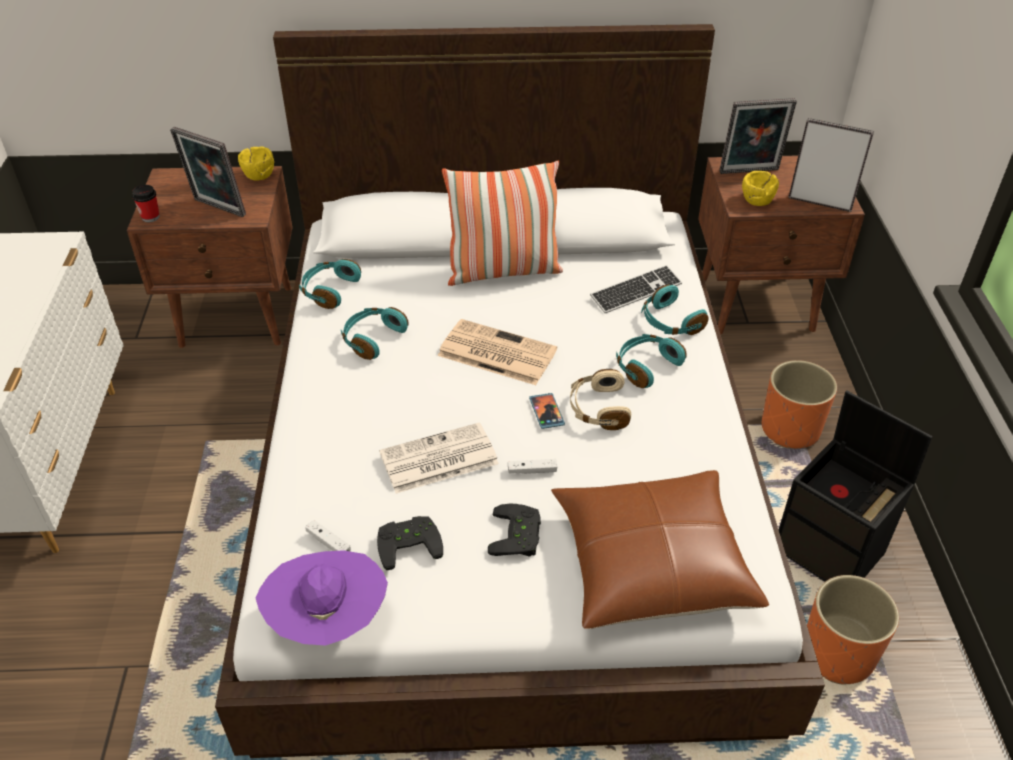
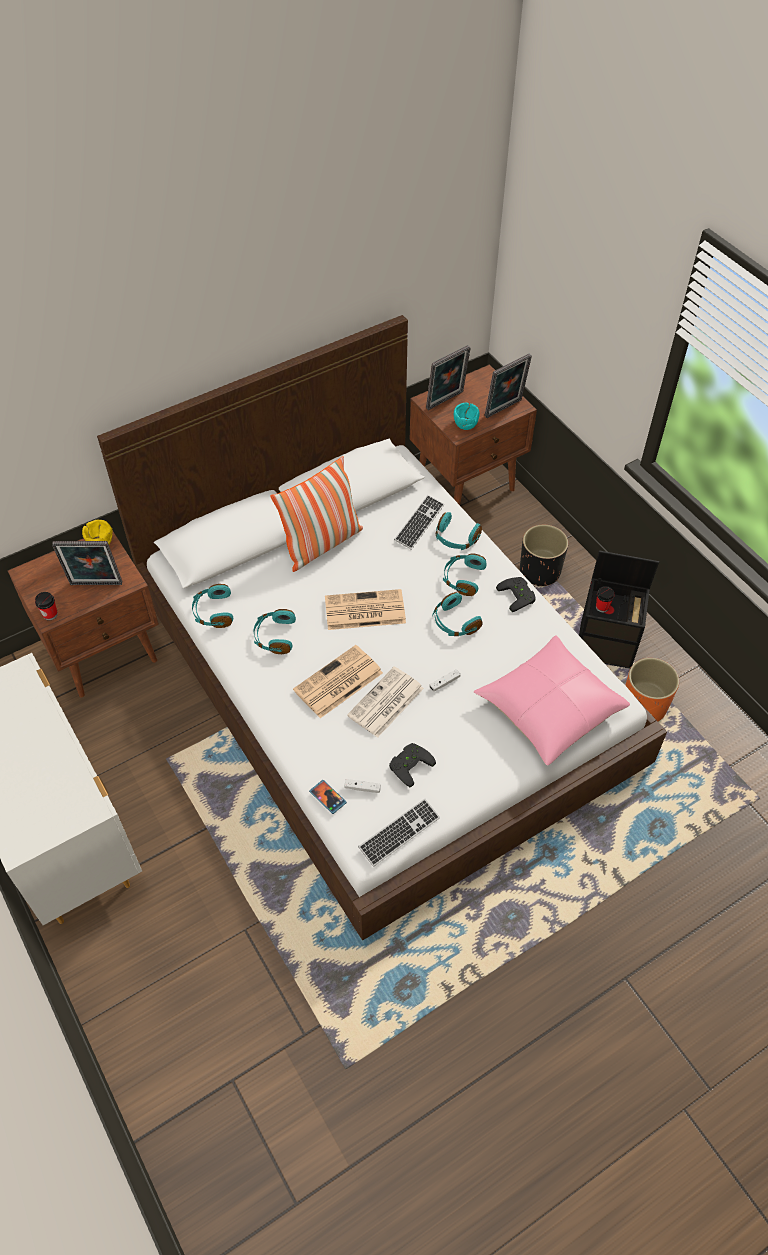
camera: 30 degrees left, 10 degrees up
(329, 620) = (399, 833): purple hat -> keyboard
(401, 414) = (337, 683): none -> newspaper
(519, 535) = (467, 728): black game controller -> black game controller (518, 595)
(546, 412) = (425, 639): phone -> phone (328, 797)
(598, 409) = (454, 622): beige headphones -> turquoise headphones
(651, 563) = (549, 708): brown pillow -> pink pillow
(757, 200) = (465, 424): yellow bowl -> turquoise bowl
(790, 429) = (540, 571): orange planter -> black planter
(820, 201) = (504, 409): picture frame -> picture frame turned 150 degrees clockwise
(832, 484) = (602, 607): none -> cup

